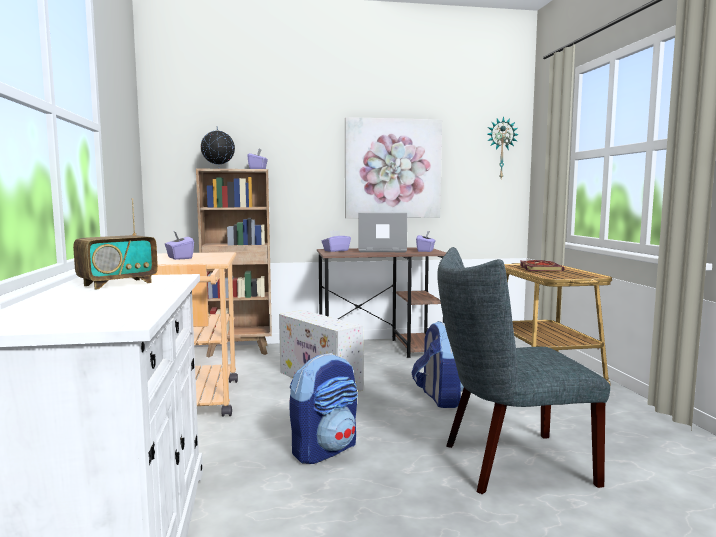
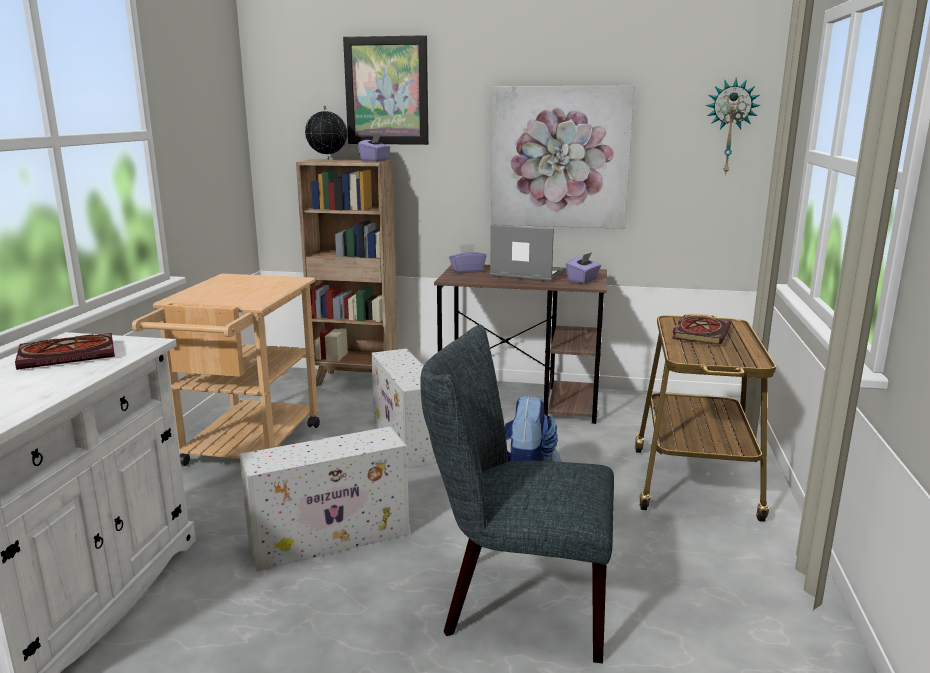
camera: 20 degrees right, 10 degrees up
(118, 284) = (70, 354): radio -> book
(179, 258) = (233, 288): purple tissue box -> none
(262, 119) = (386, 91): none -> picture
(325, 450) = (332, 538): backpack -> white storage box

